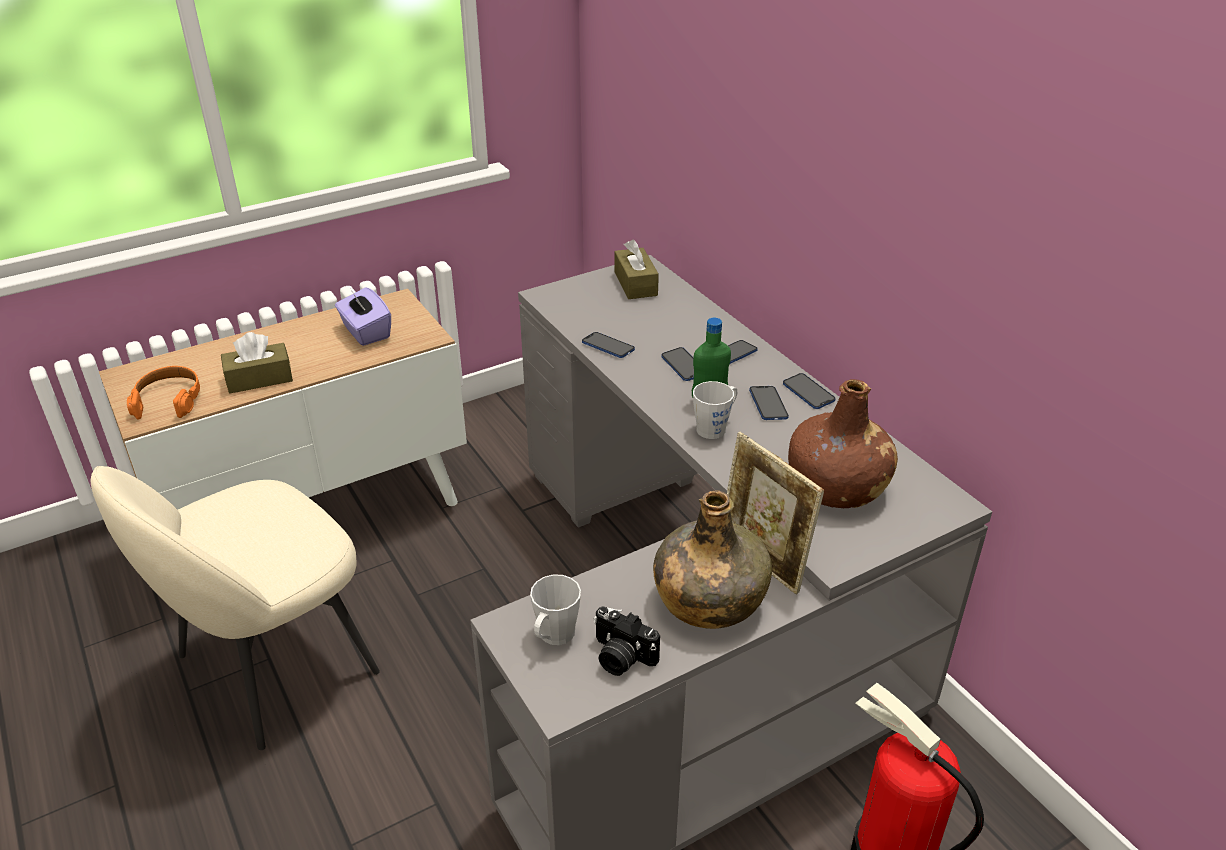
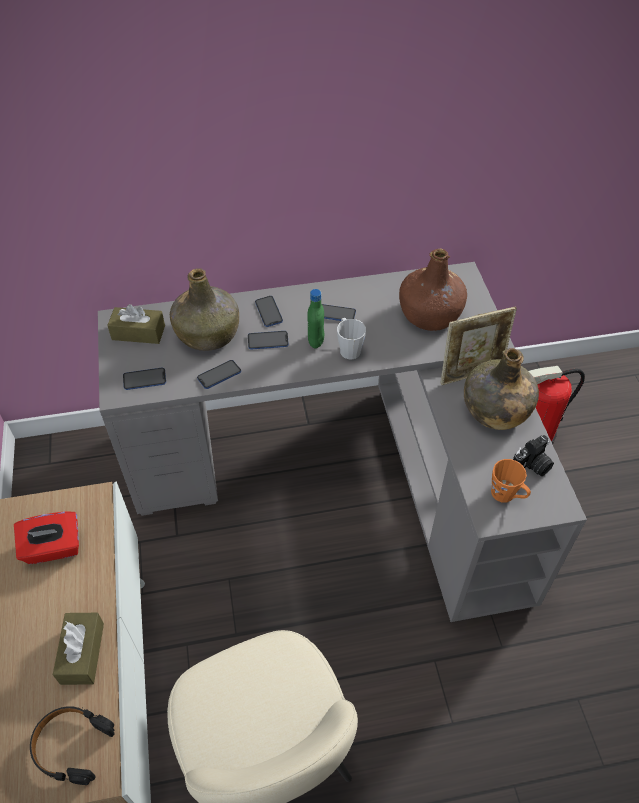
camera: 70 degrees left, 15 degrees up
(168, 399) = (72, 746): orange headphones -> black headphones
(365, 332) = (53, 548): purple tissue box -> red tissue box
(553, 637) = (506, 495): grey mug -> orange mug
(666, 324) = (208, 333): none -> green bottle
(808, 392) = (332, 290): phone -> phone (144, 379)

